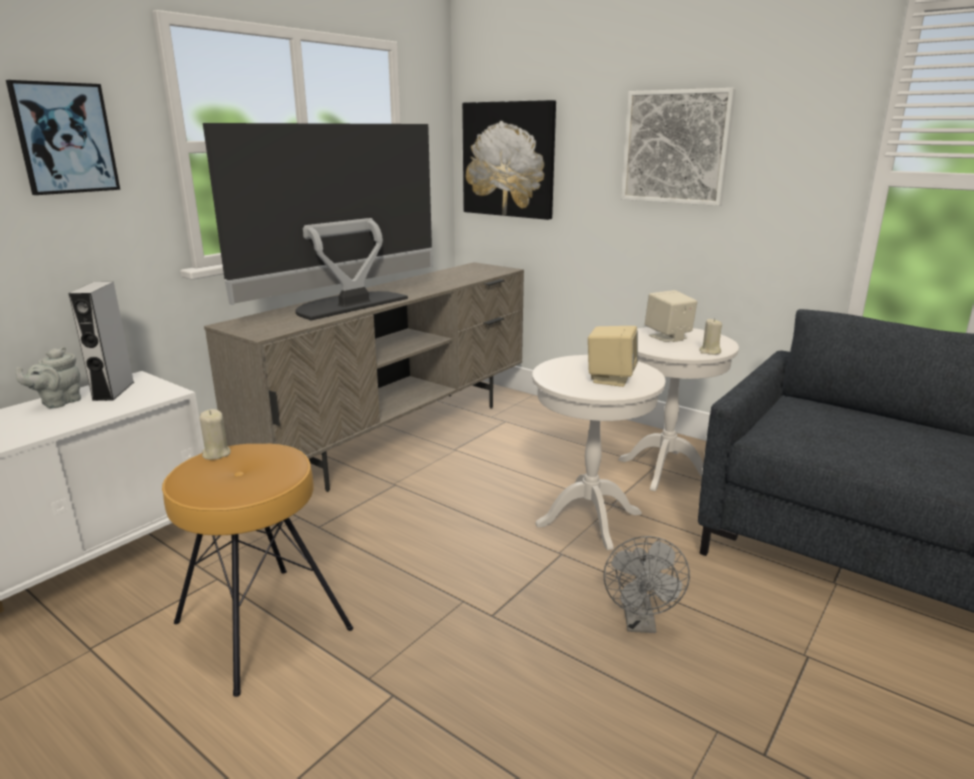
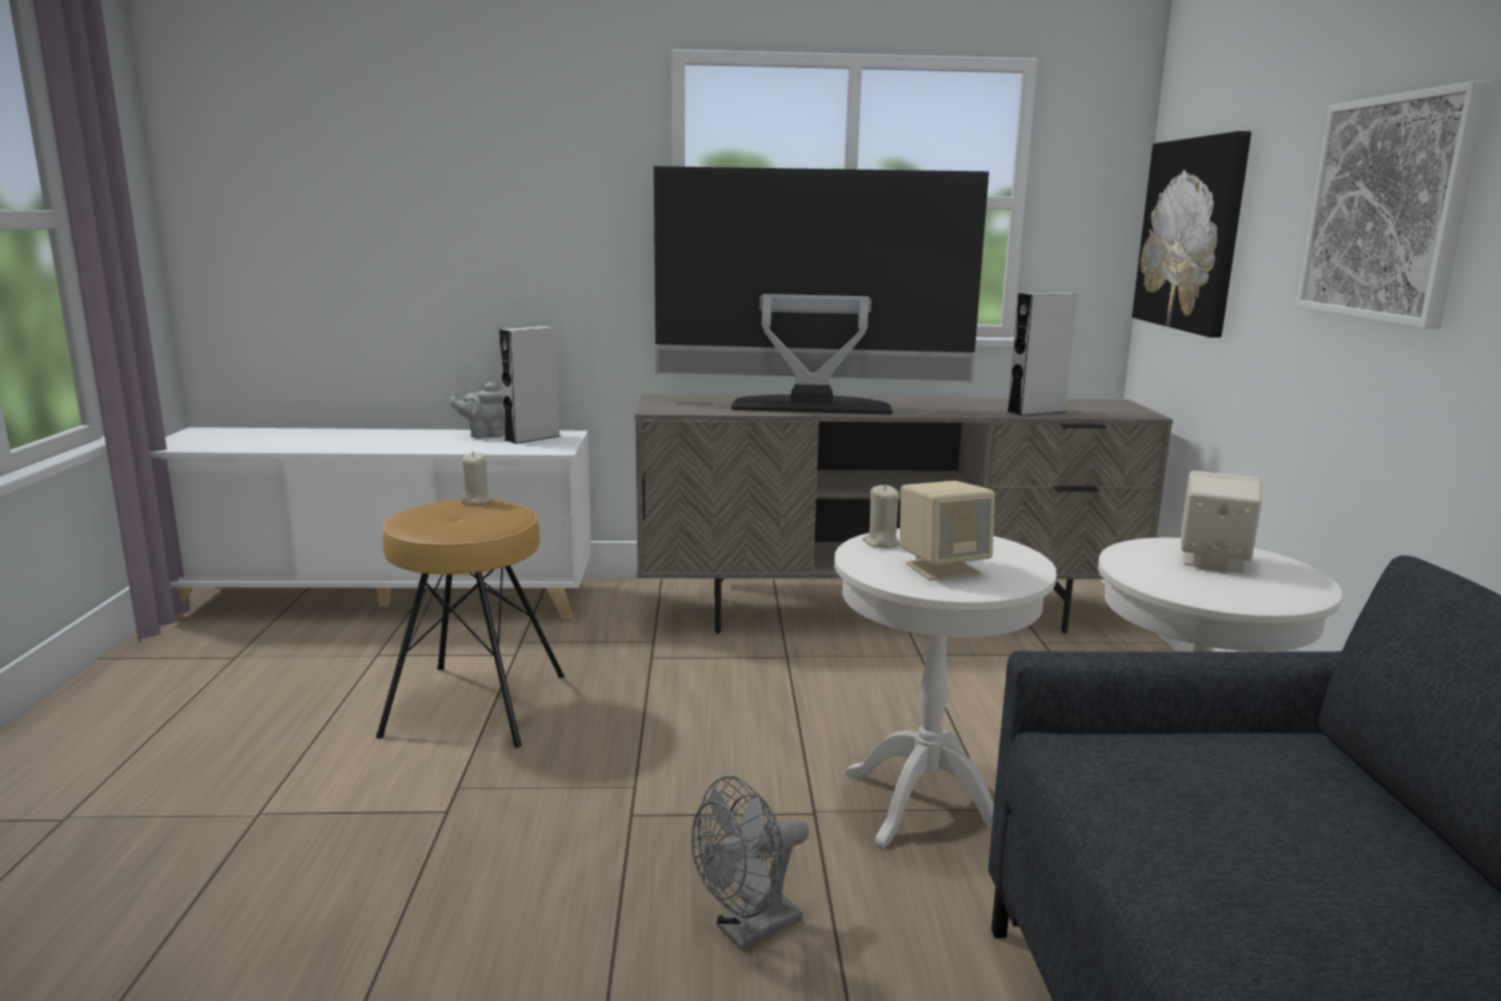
camera: 50 degrees right, 5 degrees down
(65, 138) = (557, 183): picture -> none
(463, 279) = (1036, 411): none -> grey speaker
(709, 352) = (1220, 598): beige candle -> beige candle (881, 543)

